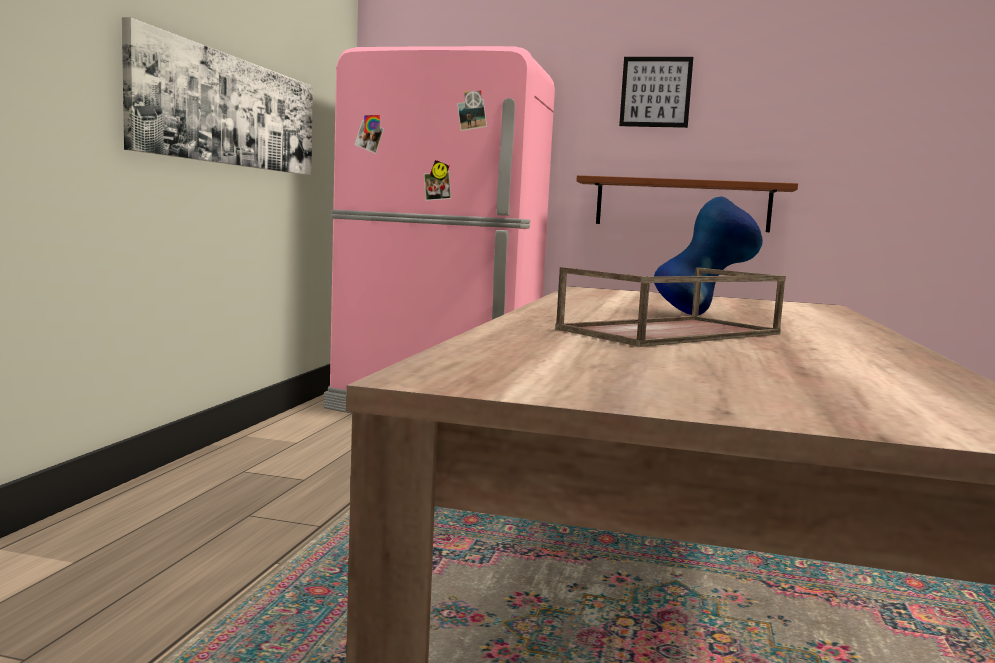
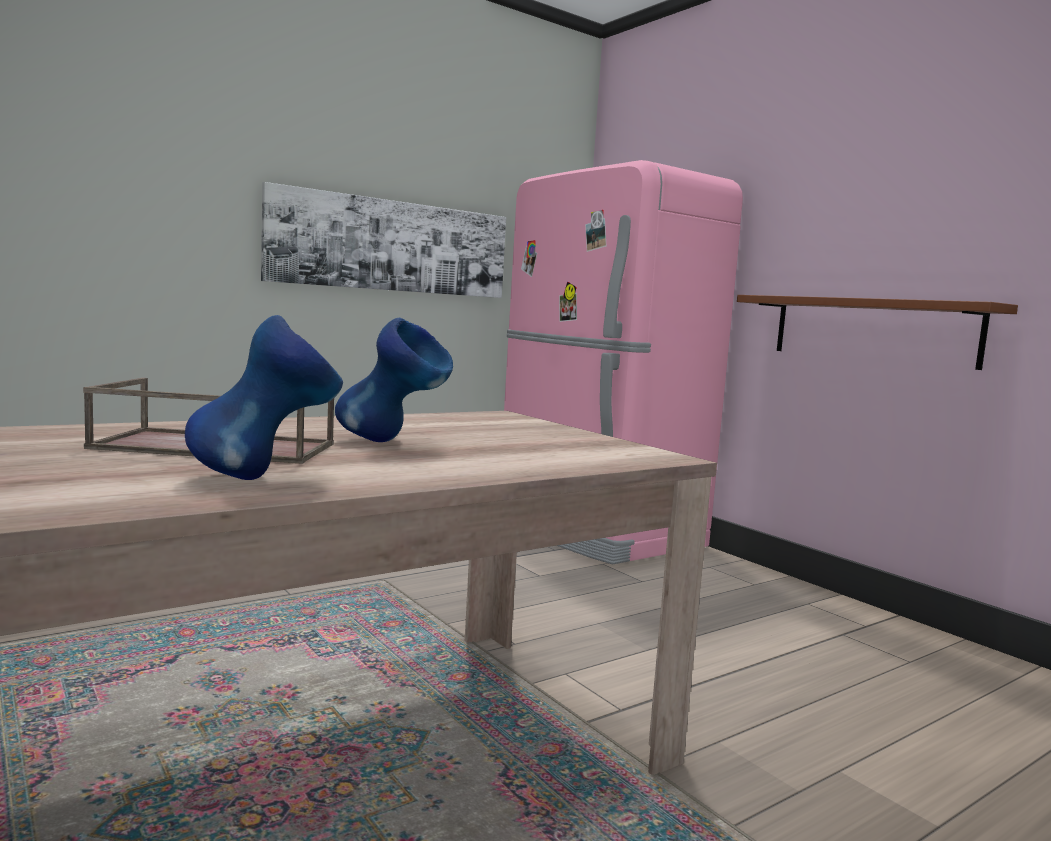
camera: 40 degrees right, 0 degrees up
(655, 92) = (848, 191): picture -> none
(836, 345) = (266, 478): none -> blue vase

